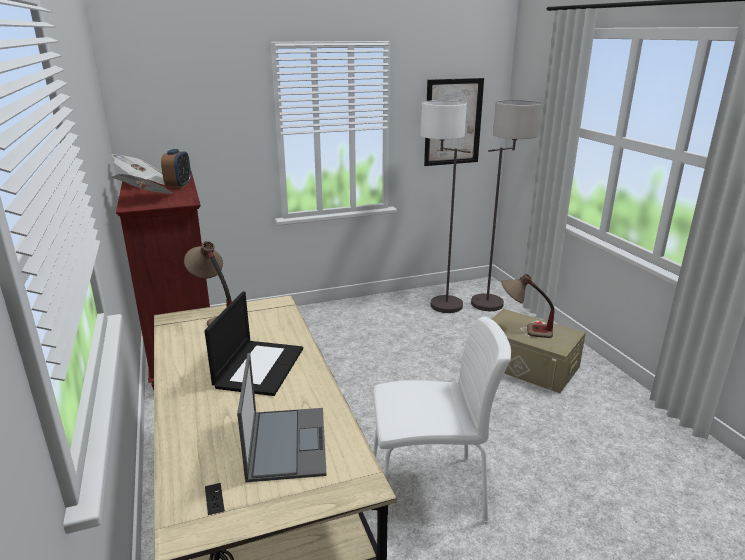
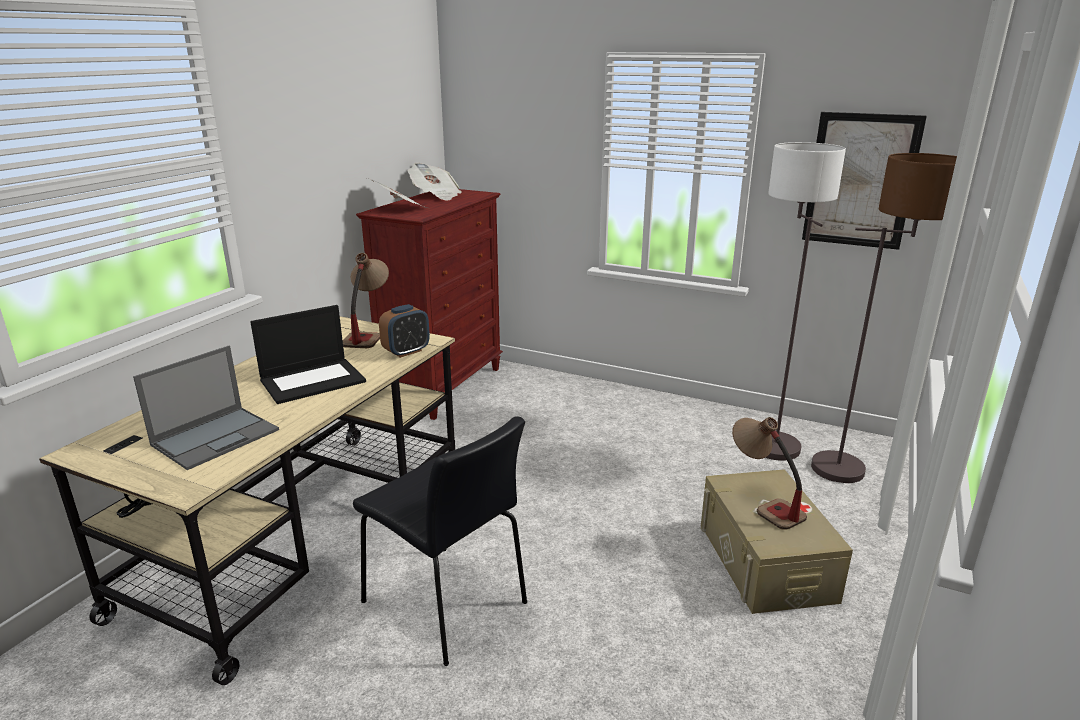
camera: 45 degrees right, 0 degrees up
(179, 185) = (452, 203): alarm clock -> alarm clock (406, 351)
(431, 490) = (449, 604): white chair -> black chair
(494, 302) = (854, 471): grey floor lamp -> brown floor lamp

